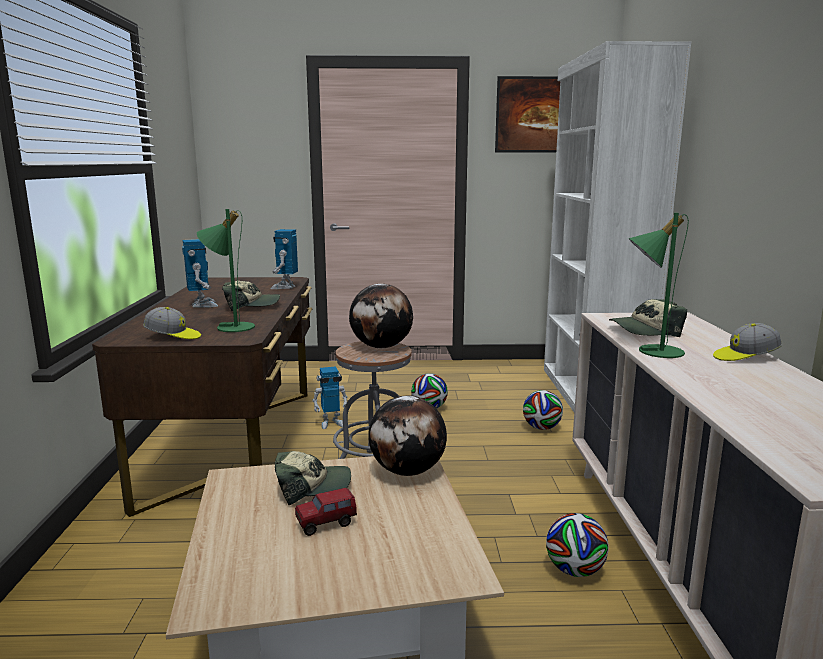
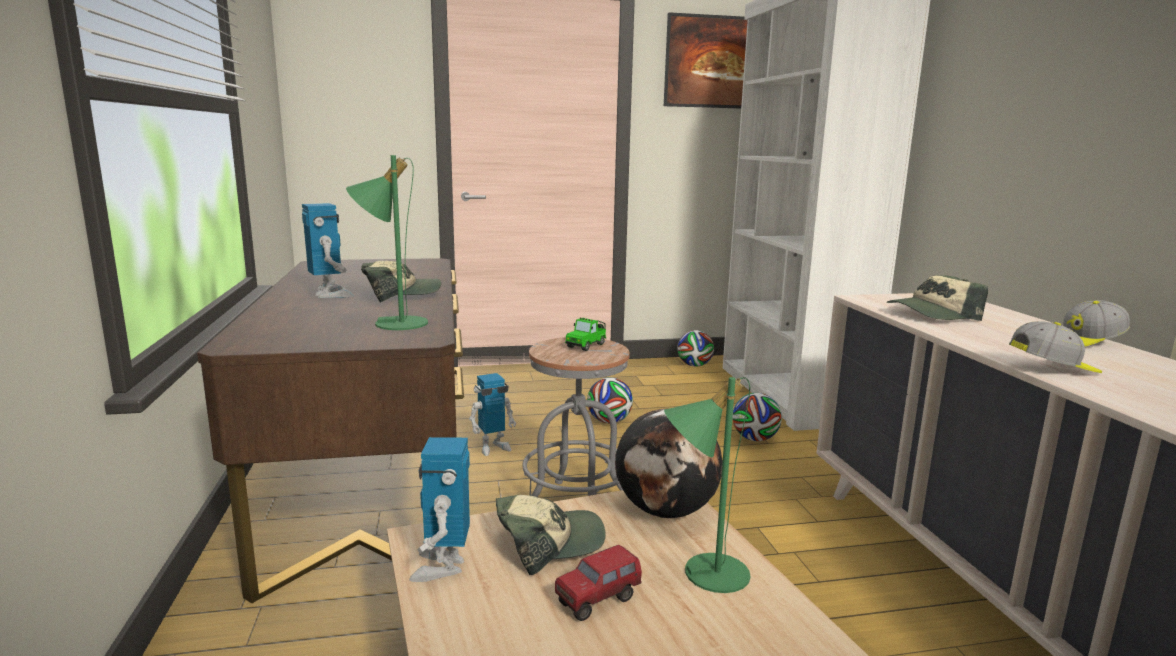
camera: 10 degrees left, 0 degrees up
(173, 336) = (318, 338): cap -> cap (1053, 369)
(285, 287) = (429, 270): toy robot -> toy robot (442, 566)
(382, 347) = (587, 345): globe -> toy car
(574, 570) = (887, 625): football -> football (694, 365)
(651, 350) = (970, 337): green table lamp -> green table lamp (703, 570)

